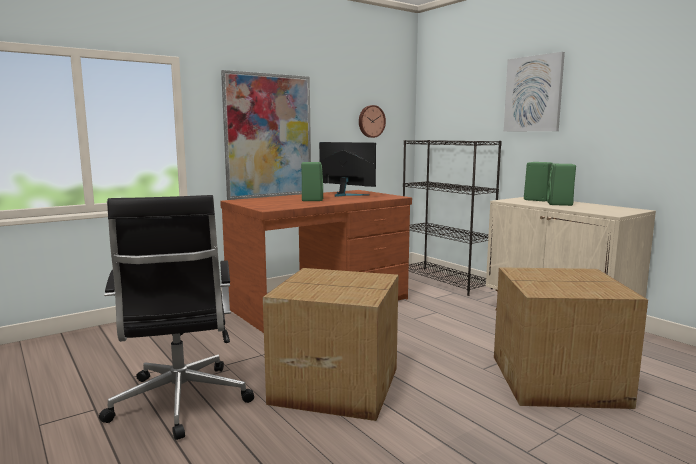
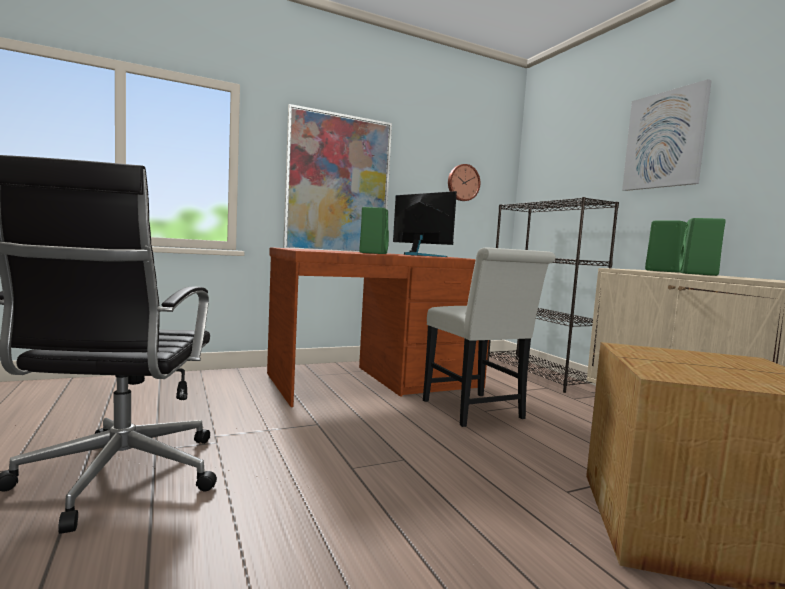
camera: 10 degrees right, 5 degrees down
(334, 384) = (338, 483): cardboard box -> none
(408, 320) = (476, 412): none -> white chair

